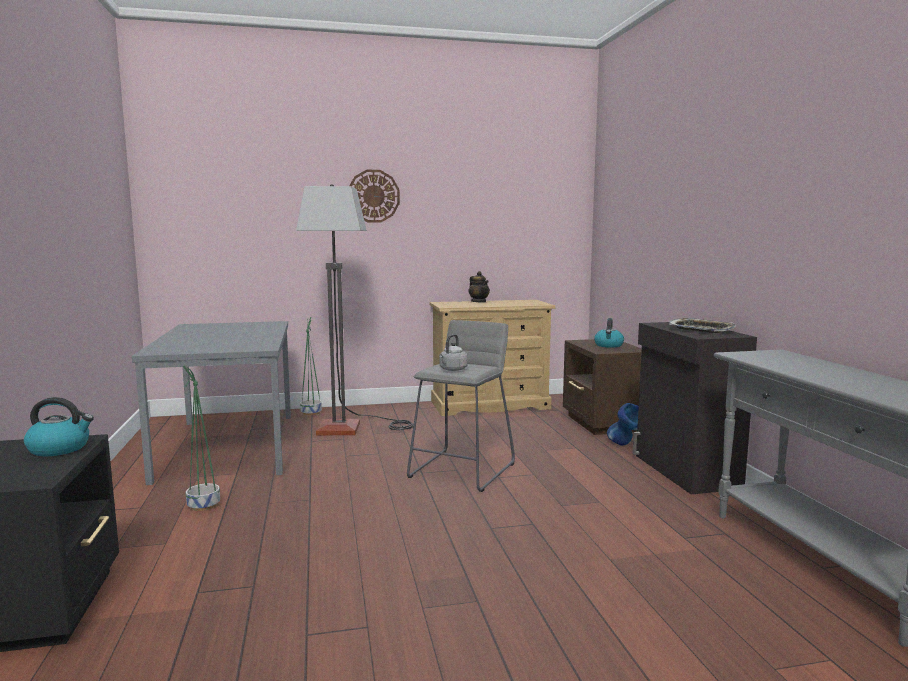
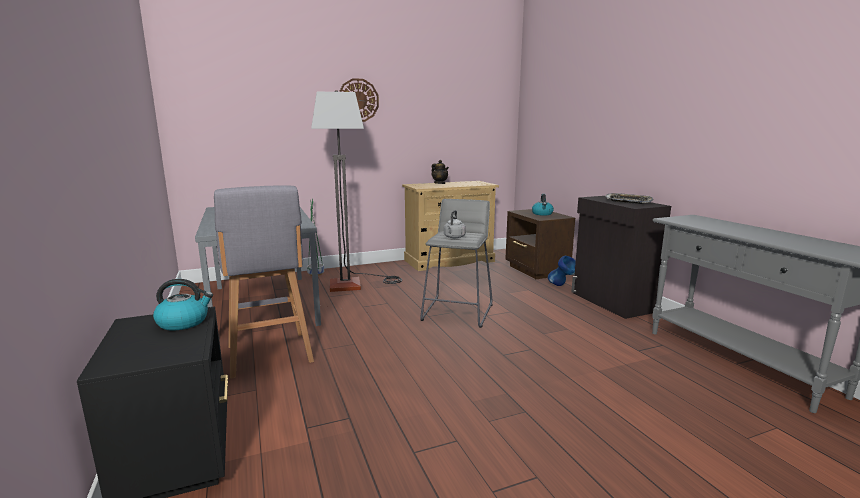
camera: 10 degrees left, 5 degrees up
(203, 505) = (270, 355): green planter -> grey stool

